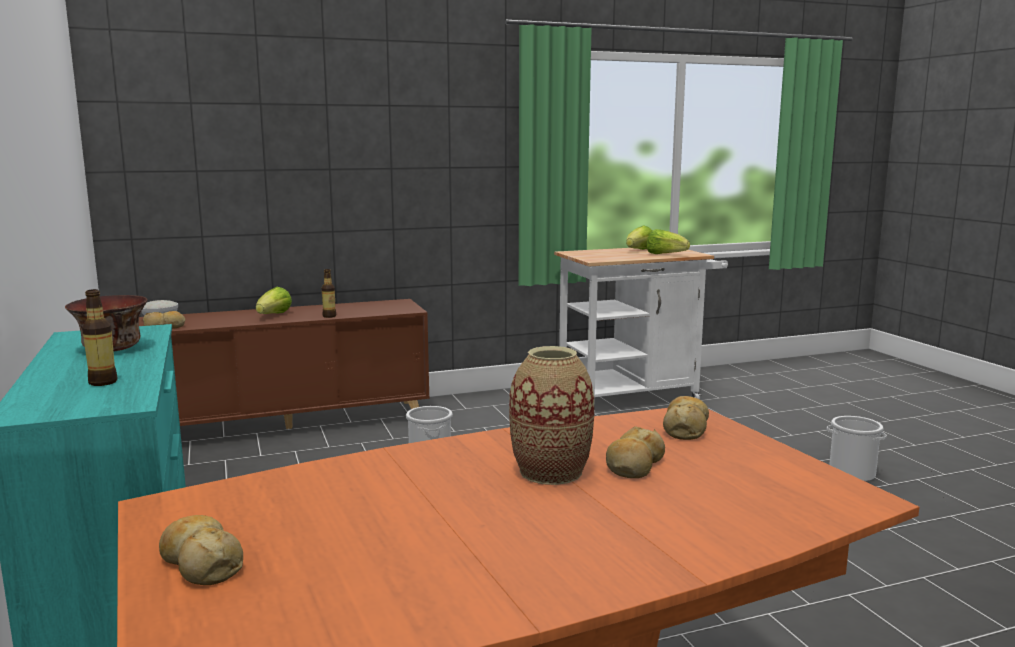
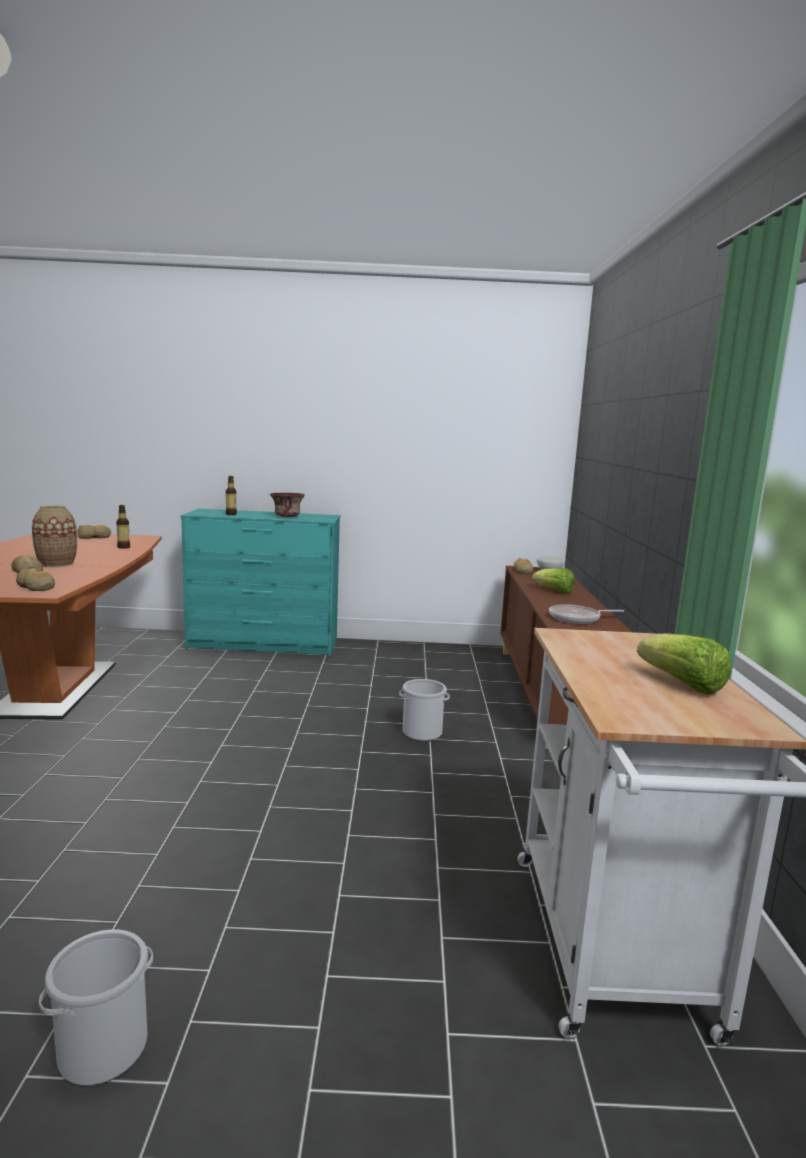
camera: 110 degrees right, 0 degrees up
(329, 316) = (542, 602): bottle -> bottle (123, 547)
(379, 308) = (577, 618): none -> frying pan
(665, 255) = (612, 689): lettuce -> none

